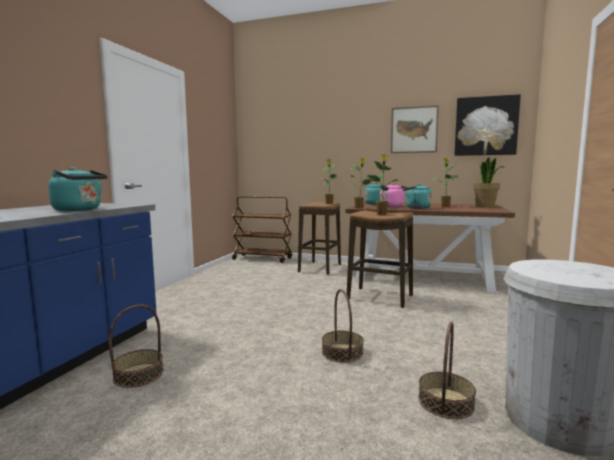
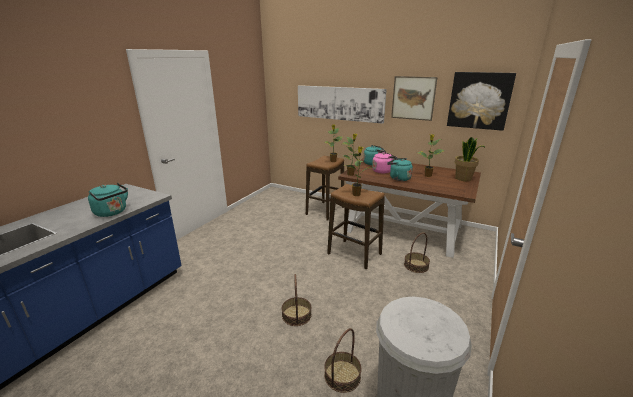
camera: 10 degrees right, 15 degrees up
(138, 375) = (159, 319): basket -> basket (416, 265)
(263, 259) = (286, 194): brown cart -> none
(328, 143) = (339, 103): none -> picture

